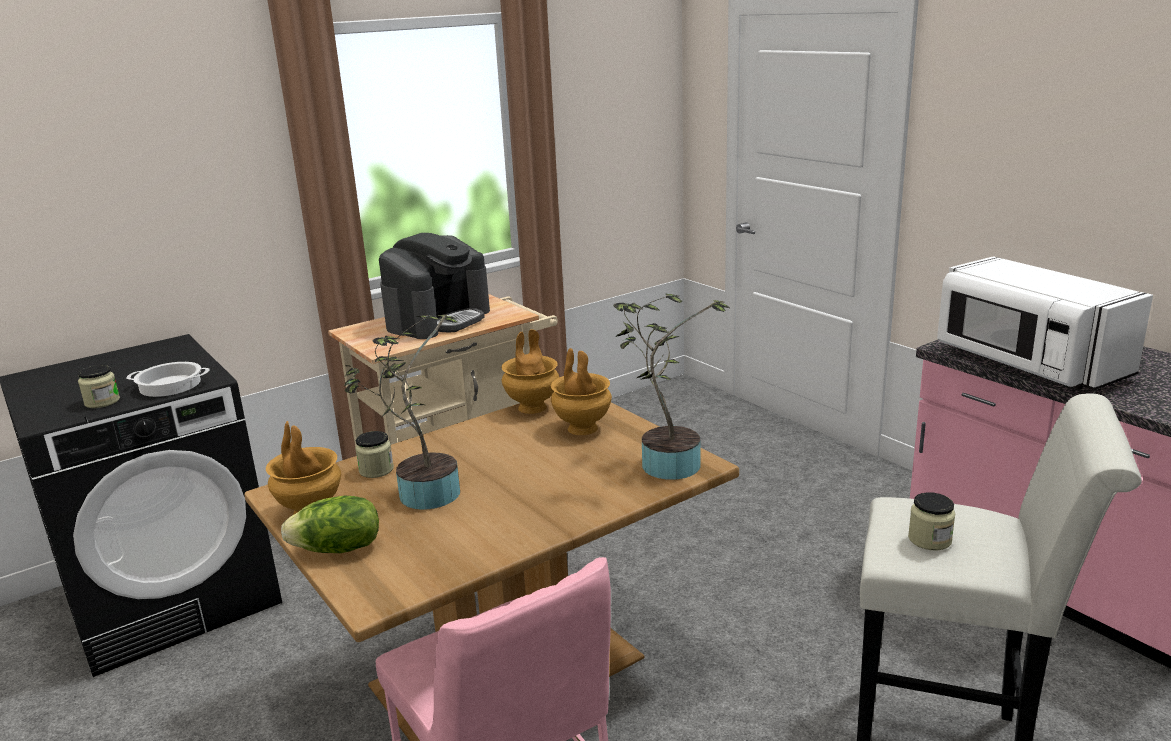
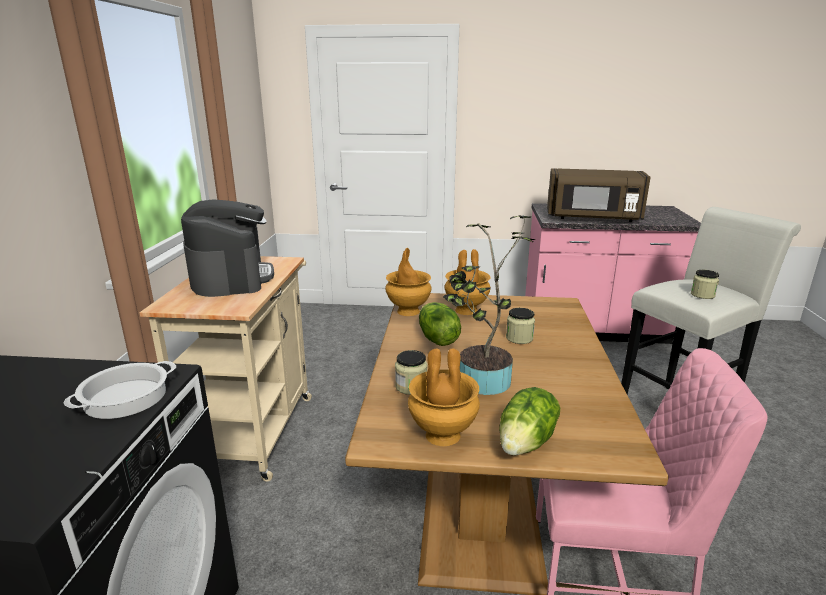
camera: 50 degrees left, 0 degrees up
(102, 402) = (68, 449): jar -> jar (519, 338)
(488, 443) = (437, 339): none -> lettuce
(665, 463) = (548, 309): potted plant -> none
(1027, 363) = (593, 218): white microwave -> brown microwave

